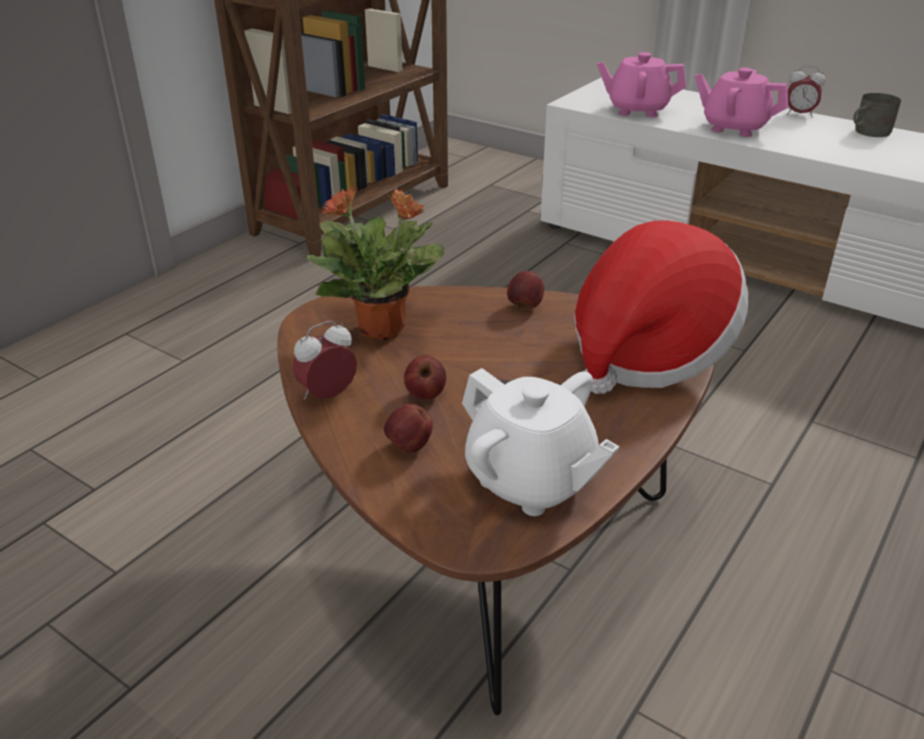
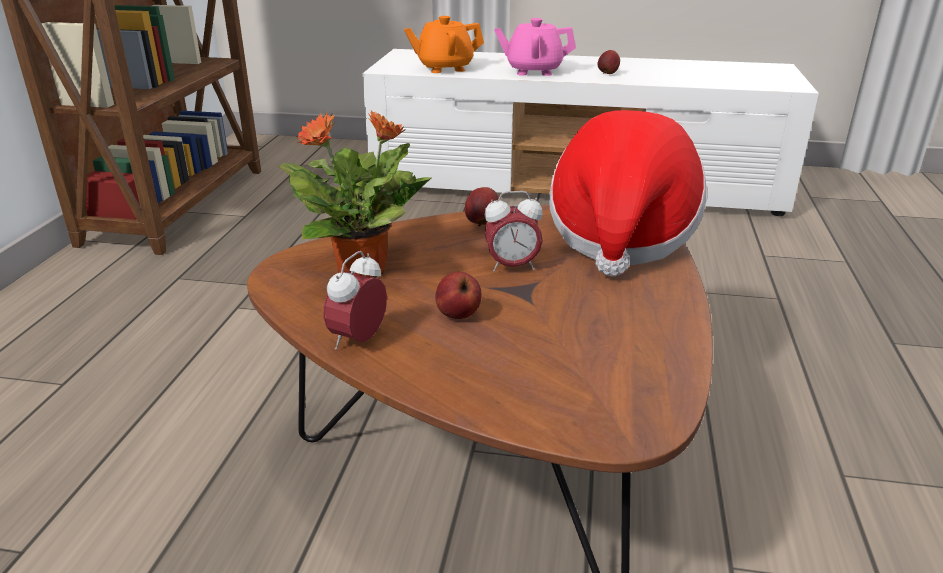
camera: 25 degrees left, 5 degrees down
(409, 447) = (484, 364): apple -> apple (607, 74)
(531, 481) = (625, 362): white teapot -> none
(637, 110) = (444, 68): pink teapot -> orange teapot
(799, 115) = (573, 57): alarm clock -> alarm clock (512, 267)
(868, 132) = (632, 62): grey mug -> none

